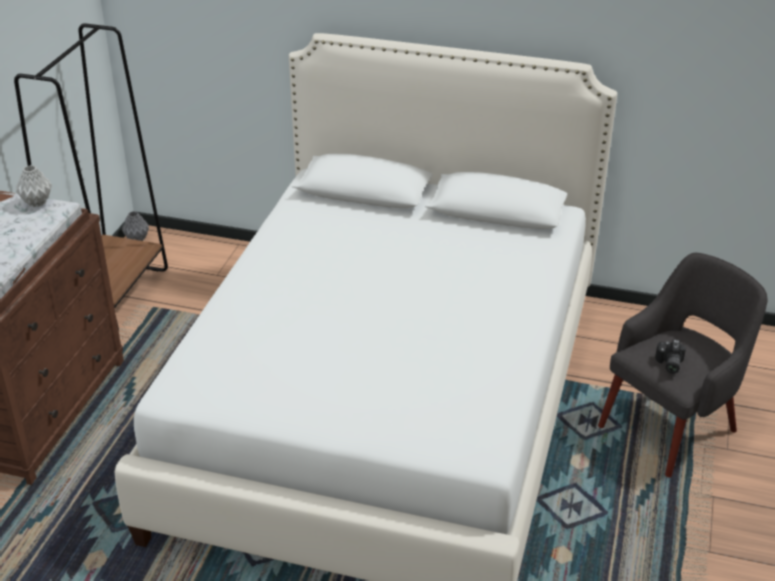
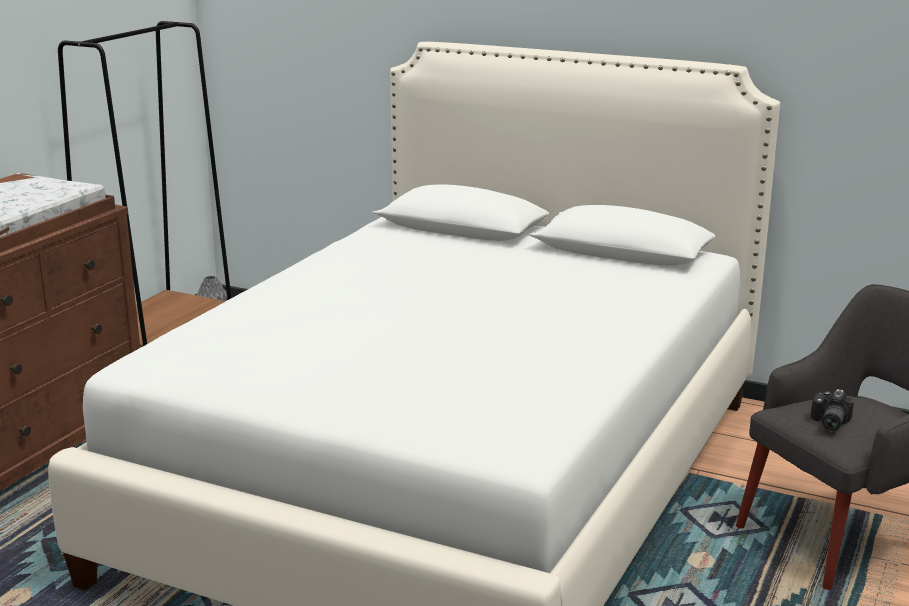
camera: 10 degrees right, 15 degrees down
(36, 202) = (55, 182): grey vase -> none

